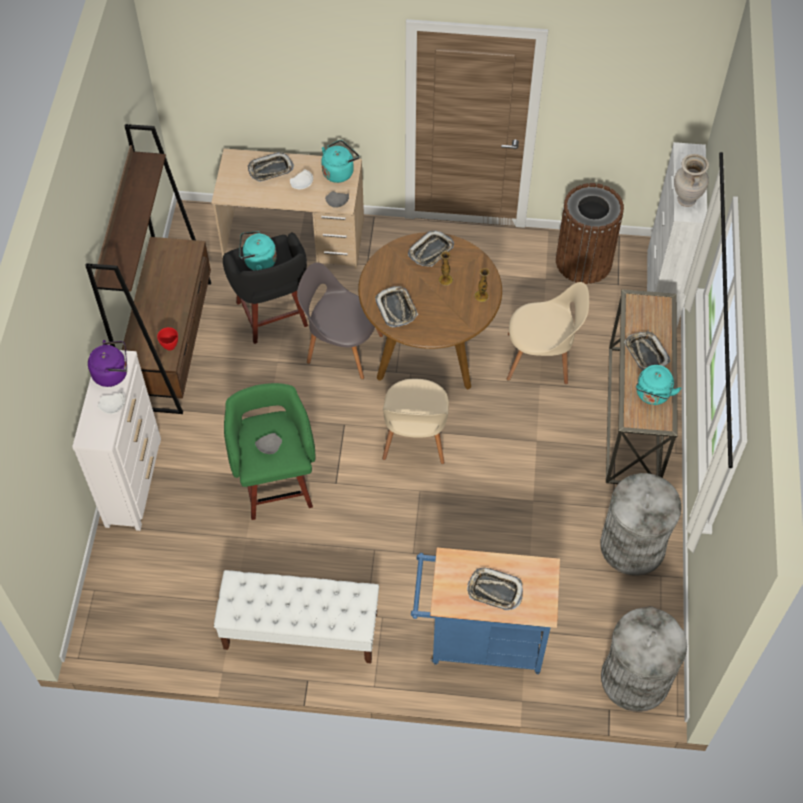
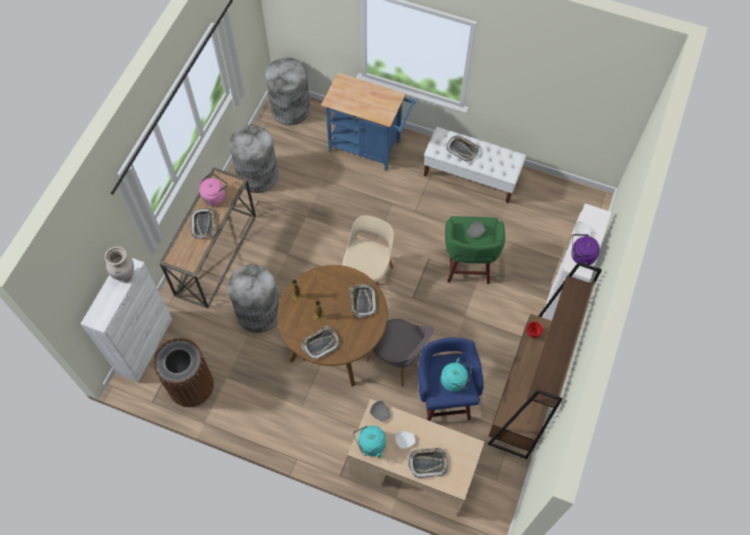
camera: 165 degrees left, 5 degrees up
(273, 316) = (444, 399): black stool -> blue stool
(494, 591) = (365, 96): tray -> tray (462, 149)
(541, 358) = (258, 312): beige chair -> grey trash can
(652, 395) = (214, 195): turquoise kettle -> pink kettle

